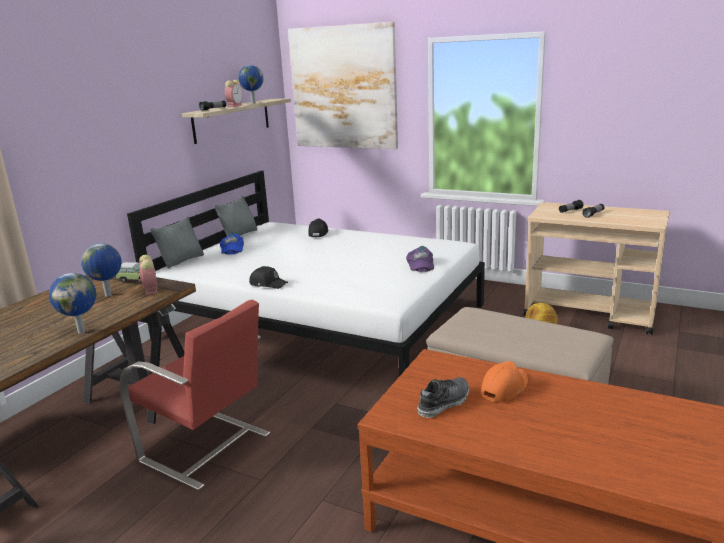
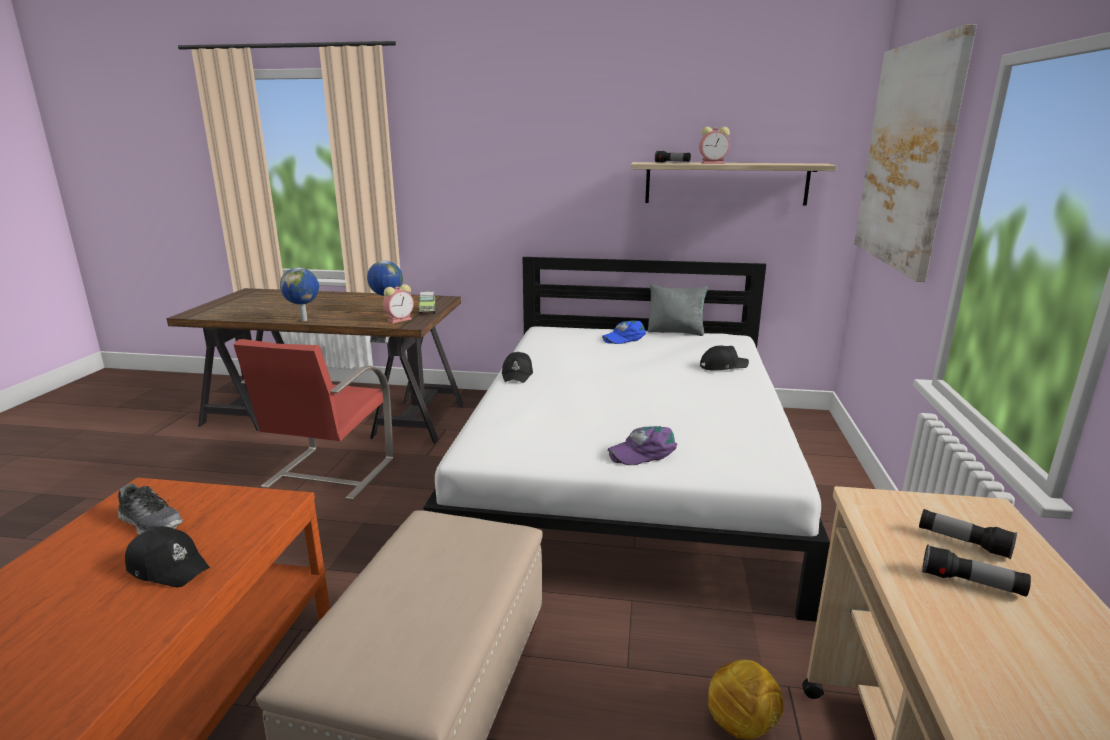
camera: 70 degrees right, 0 degrees up
(182, 260) = (570, 328): grey pillow -> none
(252, 103) = (756, 163): globe -> none
(504, 388) = (169, 566): orange cap -> black cap

